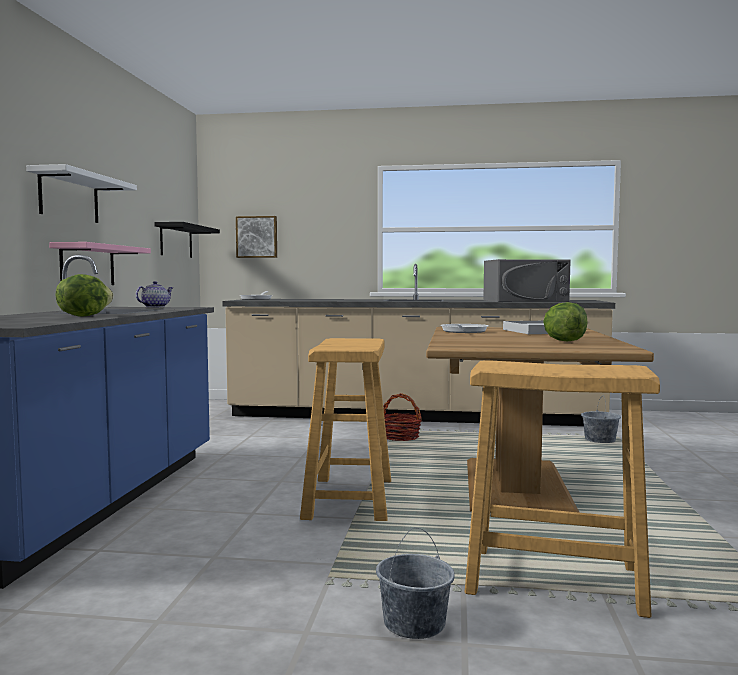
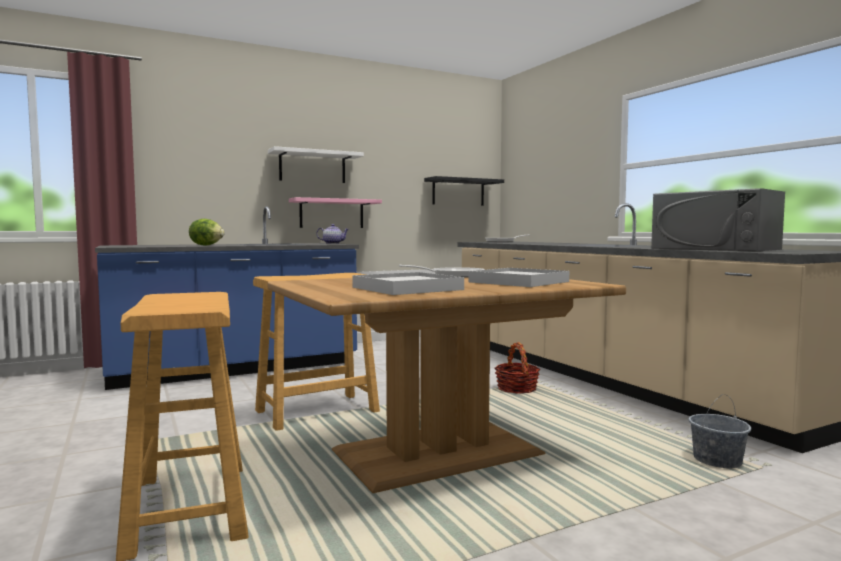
camera: 55 degrees right, 0 degrees up
(257, 237) = (532, 184): picture -> none
(414, 623) = (82, 477): grey bucket -> none
(564, 341) = (406, 288): lettuce -> white tray

